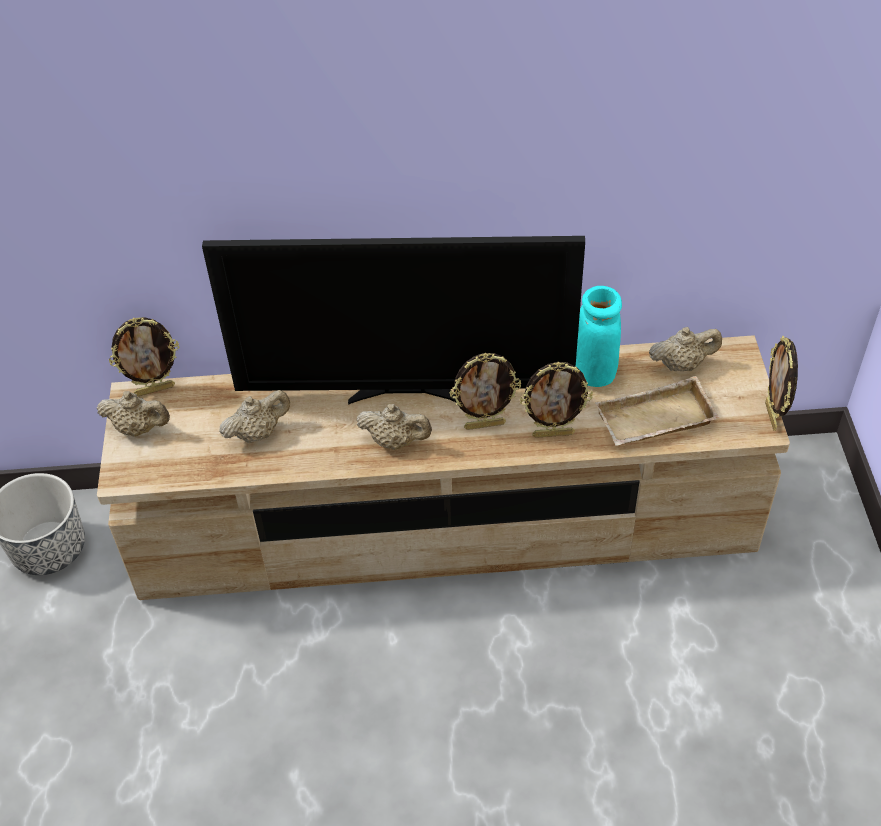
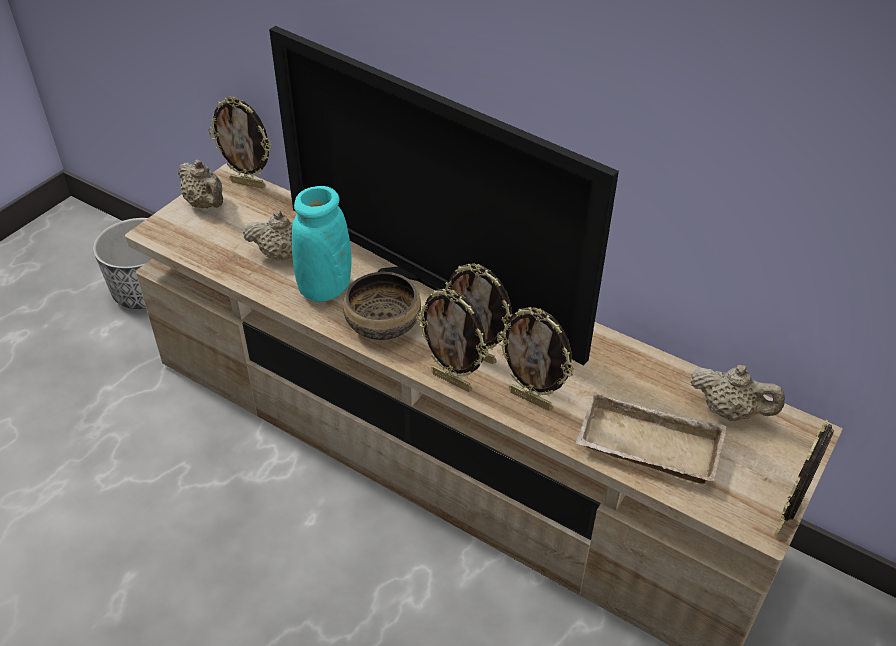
camera: 35 degrees right, 5 degrees down
(395, 441) = (384, 323): beige teapot -> bowl
(488, 453) = (452, 380): none -> picture frame
(594, 373) = (628, 369): turquoise vase -> turquoise vase (325, 288)

